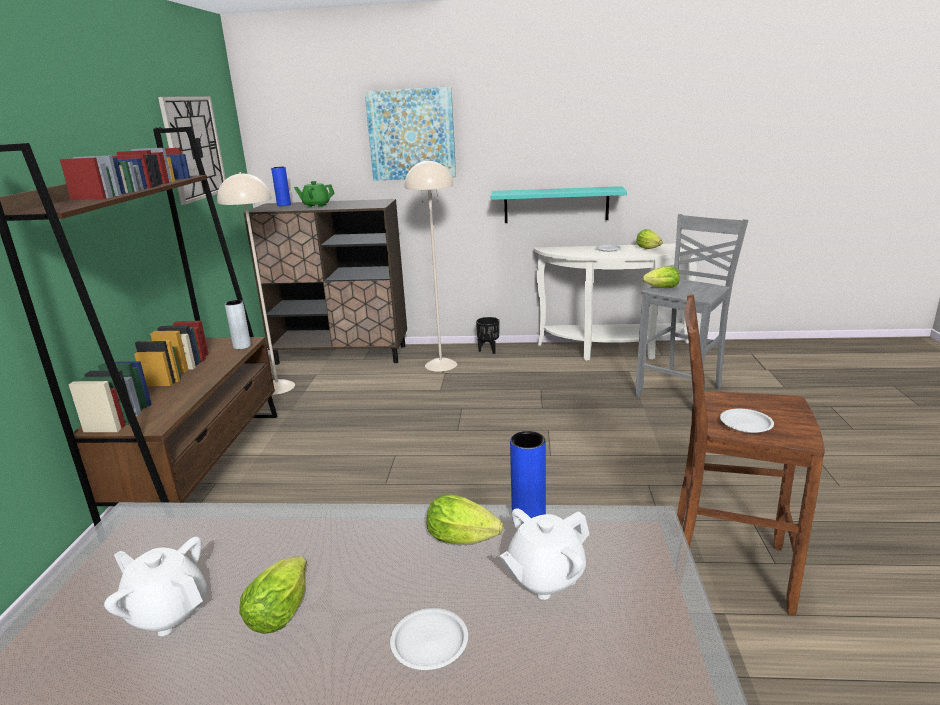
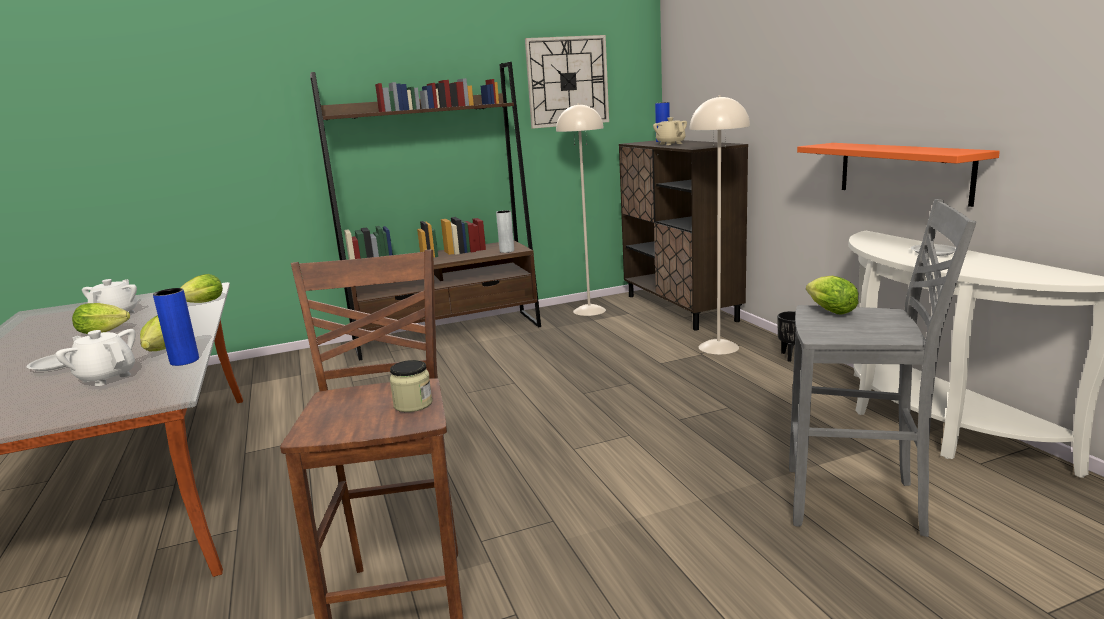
camera: 65 degrees right, 5 degrees down
(316, 206) = (670, 144): green teapot -> beige teapot
(411, 134) = (767, 67): picture -> none
(556, 205) = (903, 171): turquoise shelf -> orange shelf
(649, 249) = (992, 266): lettuce -> lettuce (201, 303)
(746, 424) = (347, 404): white plate -> none
(757, 402) = (413, 404): none -> jar

